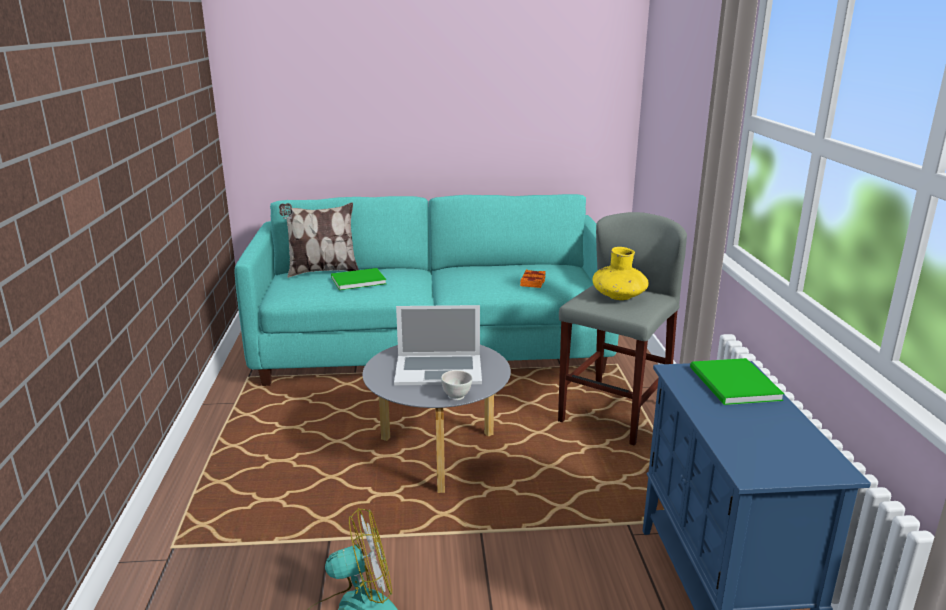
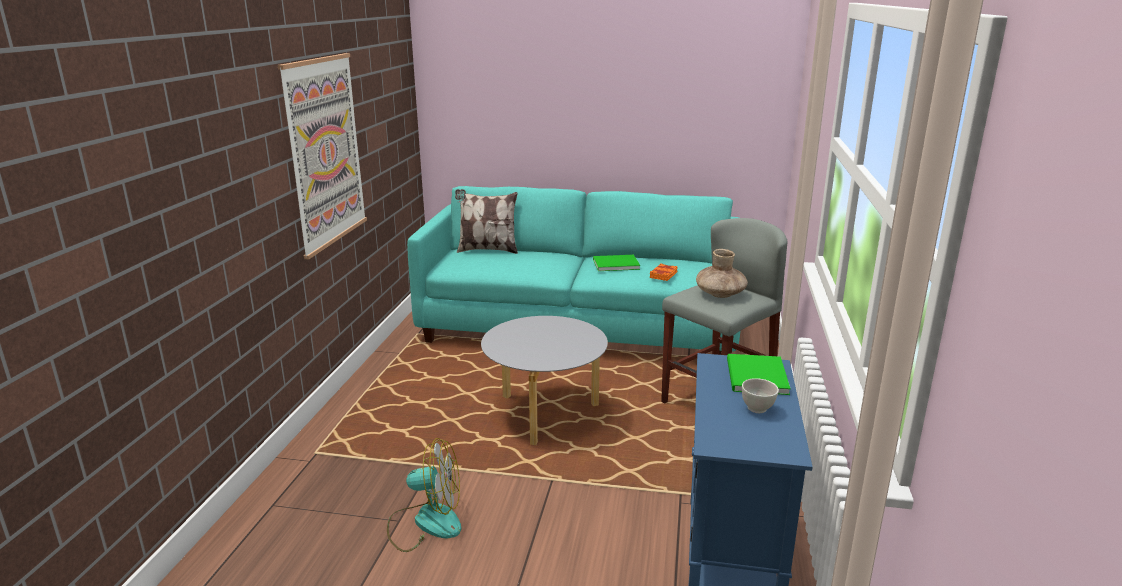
camera: 15 degrees right, 0 degrees up
(137, 163) = (325, 152): none -> picture
(356, 280) = (511, 260): green book -> green book (614, 264)
(438, 370) = (545, 341): laptop -> none
(457, 397) = (548, 364): white bowl -> white bowl (757, 409)
(619, 296) = (720, 294): yellow vase -> brown vase

